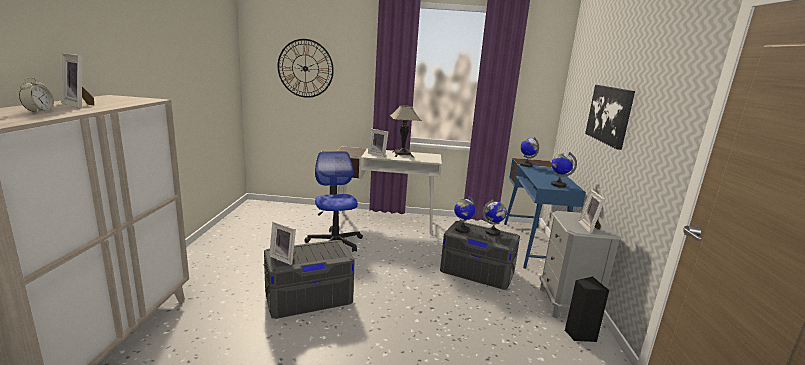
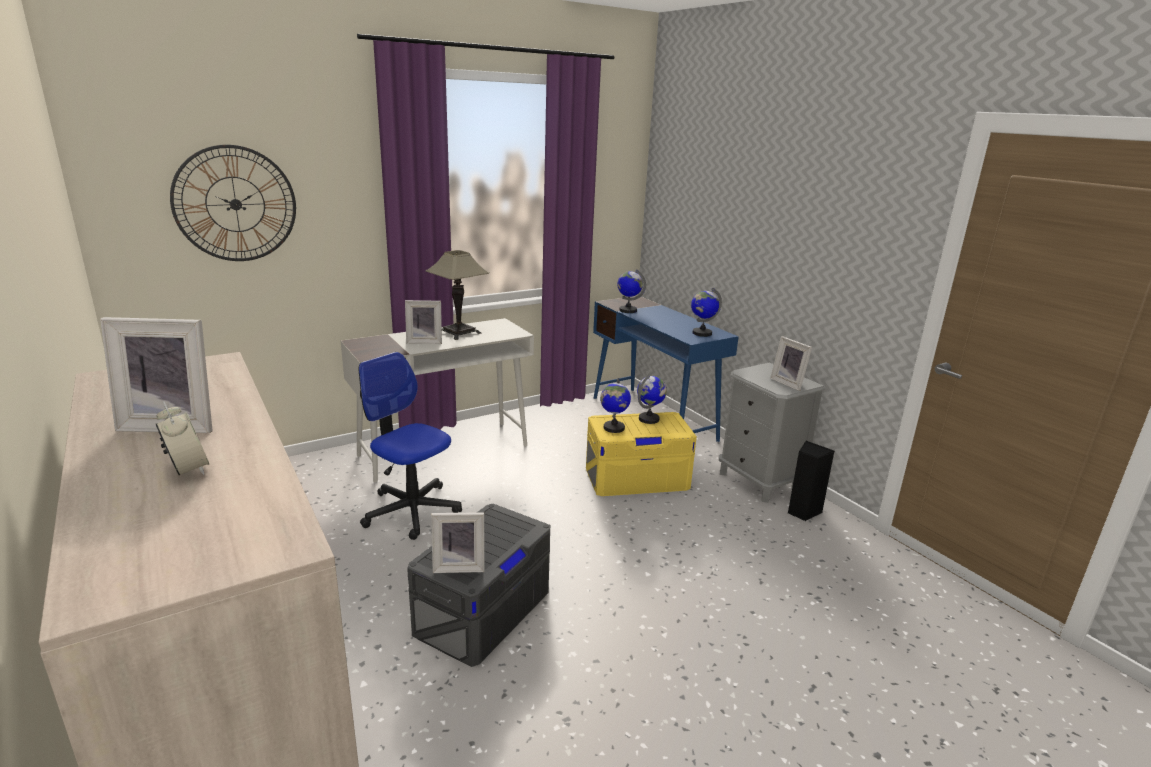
camera: 35 degrees left, 5 degrees up
(477, 271) = (637, 478): grey storage box -> yellow storage box
(609, 115) = (763, 235): picture -> none

